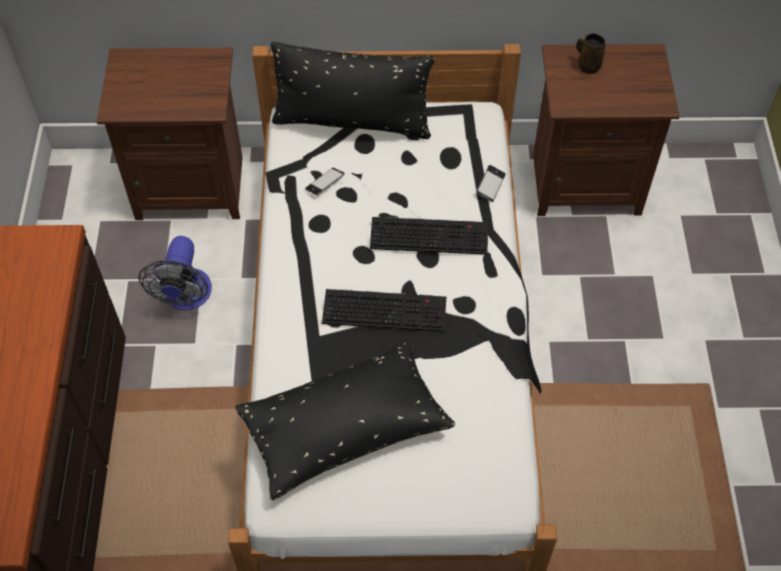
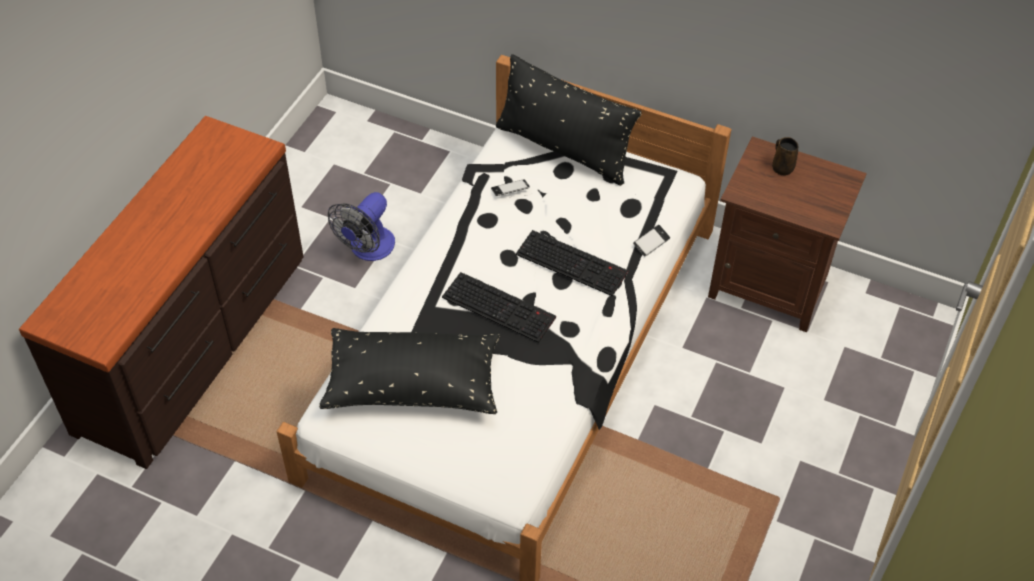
camera: 25 degrees right, 5 degrees down
(191, 186) = (422, 163): brown nightstand -> none

